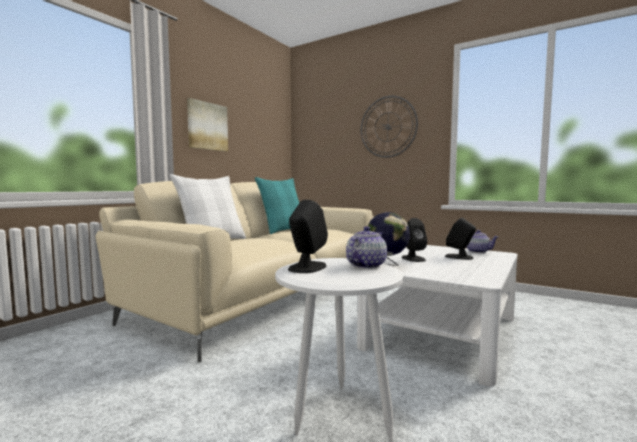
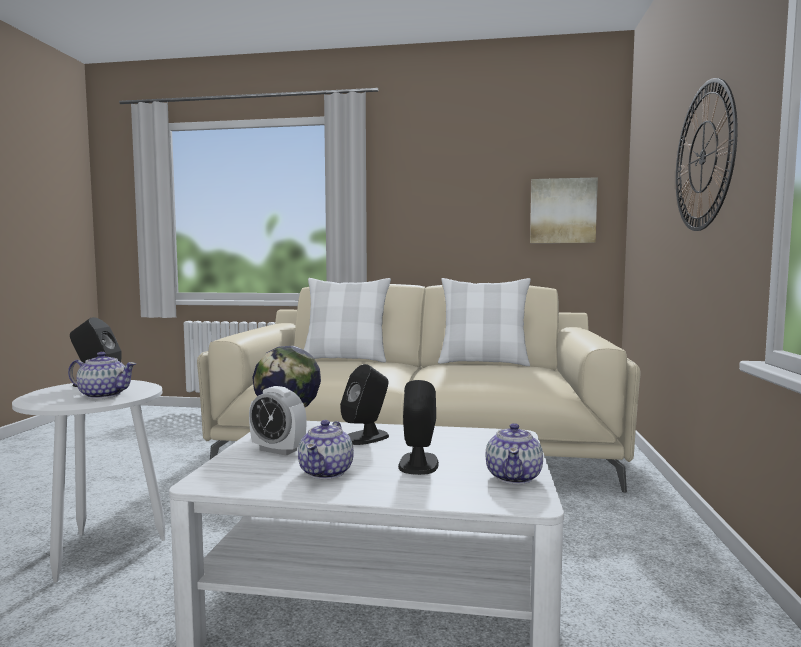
camera: 65 degrees right, 0 degrees up
(207, 126) = (433, 209): picture -> picture (562, 211)
(283, 230) = (483, 362): turquoise pillow -> white pillow
(429, 270) = (278, 450): none -> alarm clock
(469, 267) = (327, 472): none -> teapot

